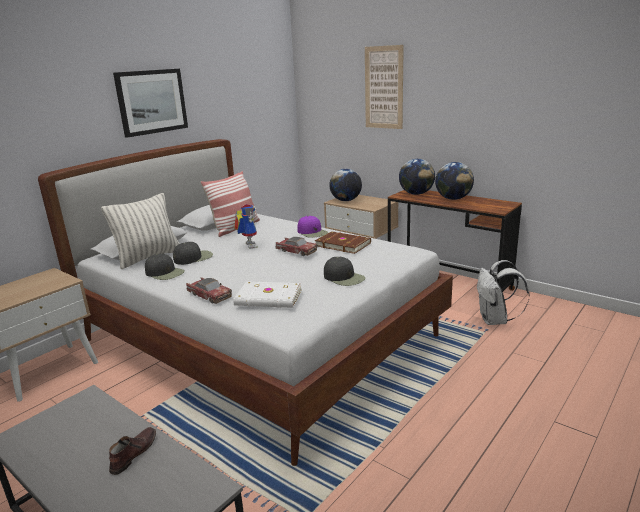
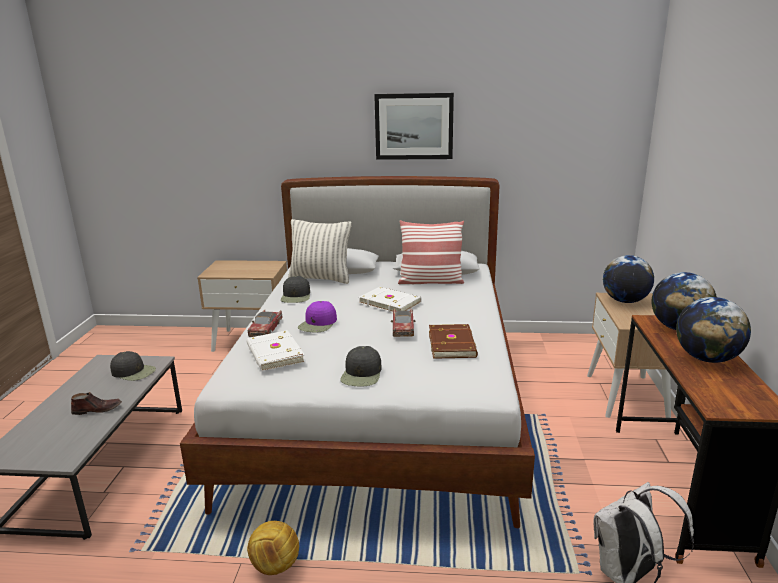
camera: 55 degrees right, 0 degrees up
(193, 258) = (338, 293): black cap -> black cap (133, 372)
(248, 245) = (390, 302): toy robot -> white book
(312, 232) = (467, 318): purple cap -> purple cap (318, 324)
(384, 88) = (713, 149): picture -> none
(390, 442) = (275, 566): none -> football

